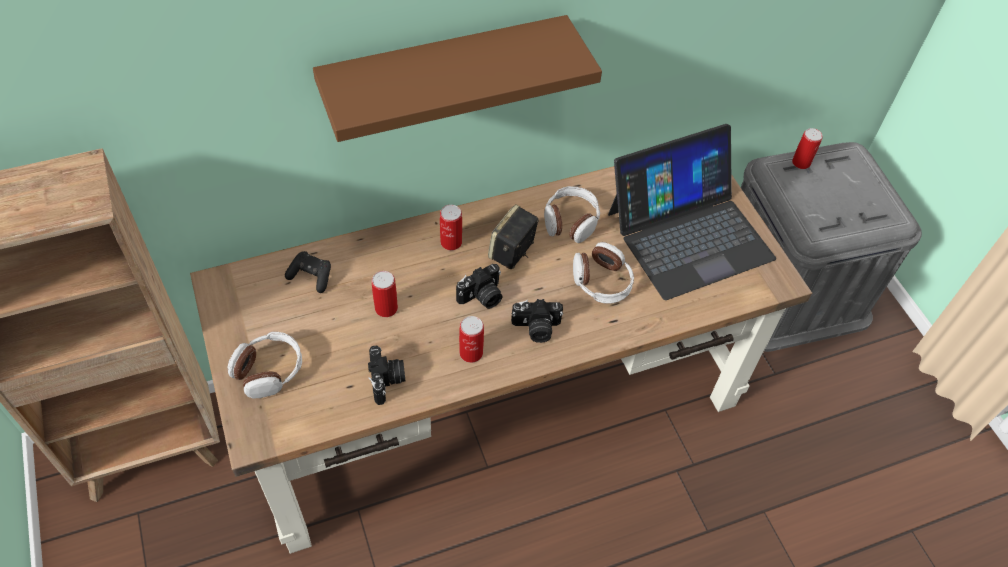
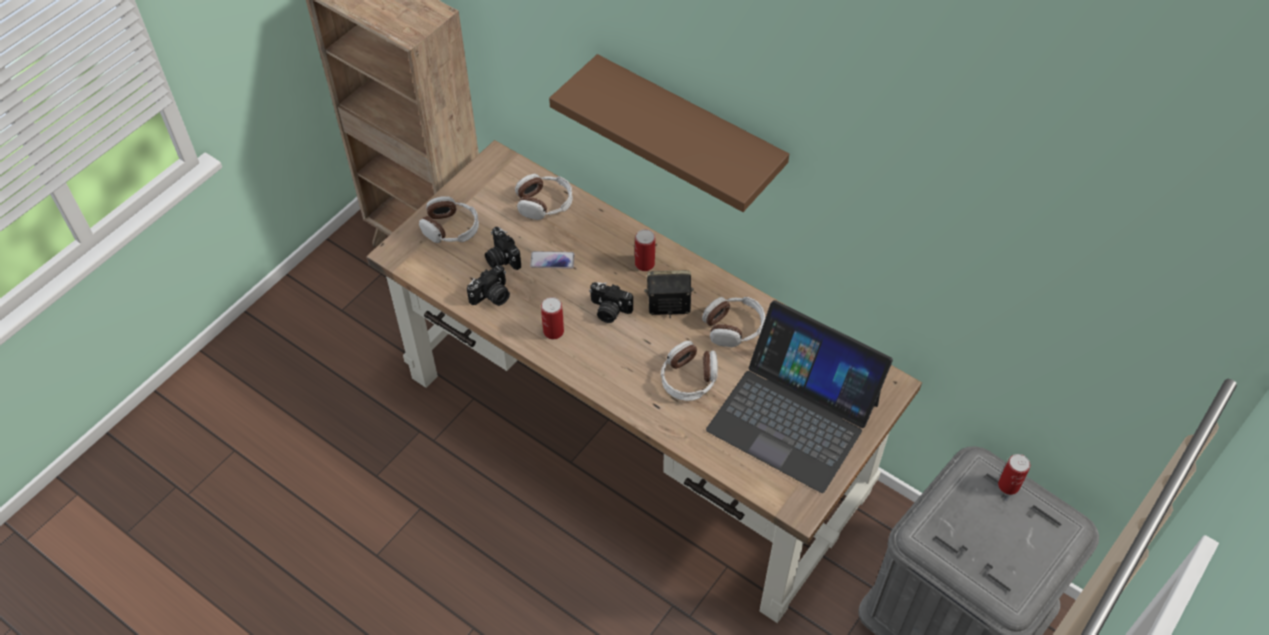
camera: 60 degrees right, 0 degrees up
(311, 276) = (544, 203): black game controller -> headphones
(386, 308) = (552, 260): can -> phone
(536, 329) = (607, 359): camera -> camera (501, 258)

